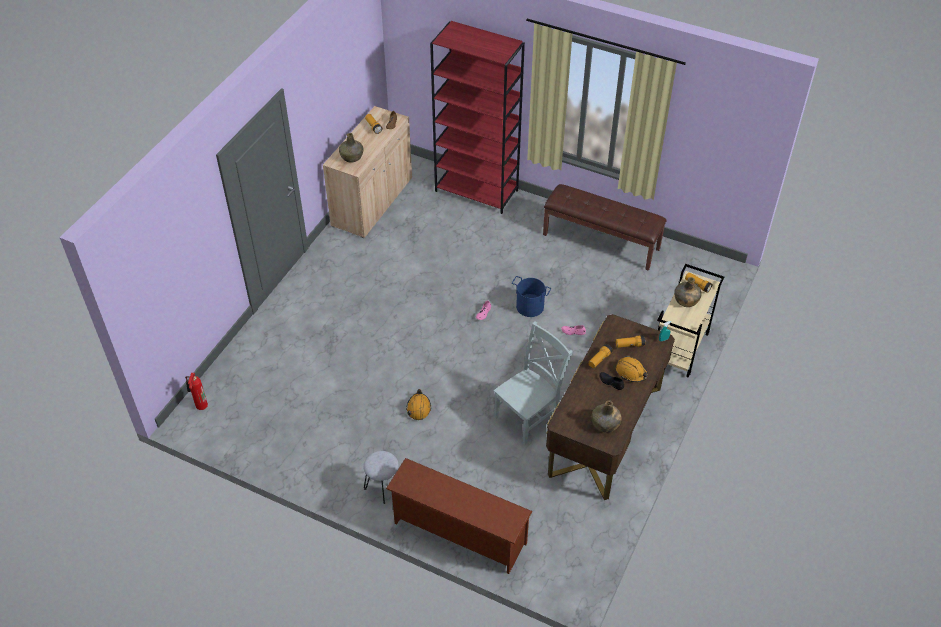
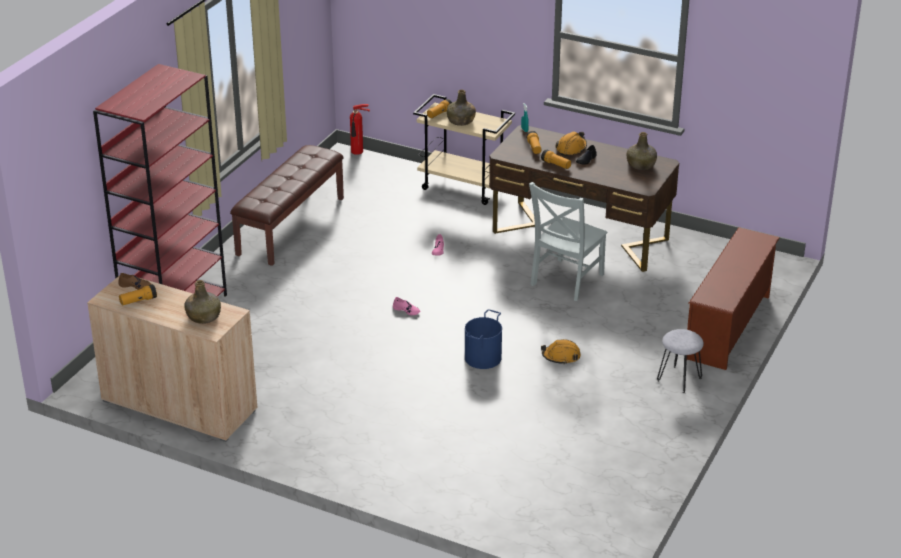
camera: 90 degrees left, 15 degrees down
(200, 406) = (574, 541): fire extinguisher -> fire extinguisher (358, 152)
(529, 307) = (397, 277): blue bucket -> blue bucket (483, 358)
(529, 416) = (565, 281): grey chair -> grey chair turned 105 degrees counterclockwise

